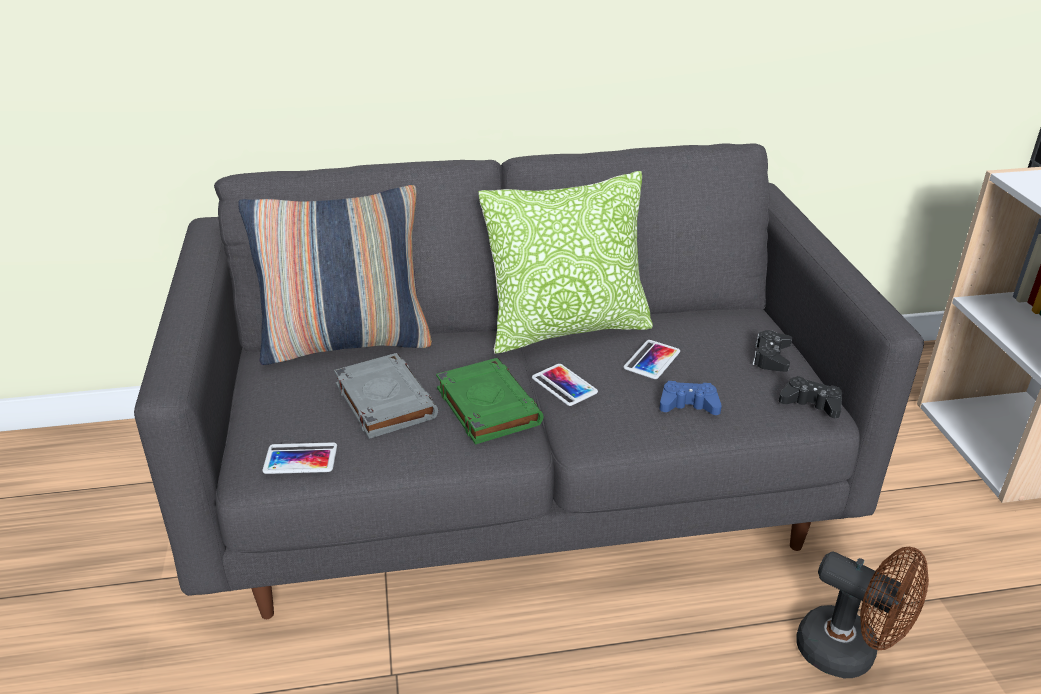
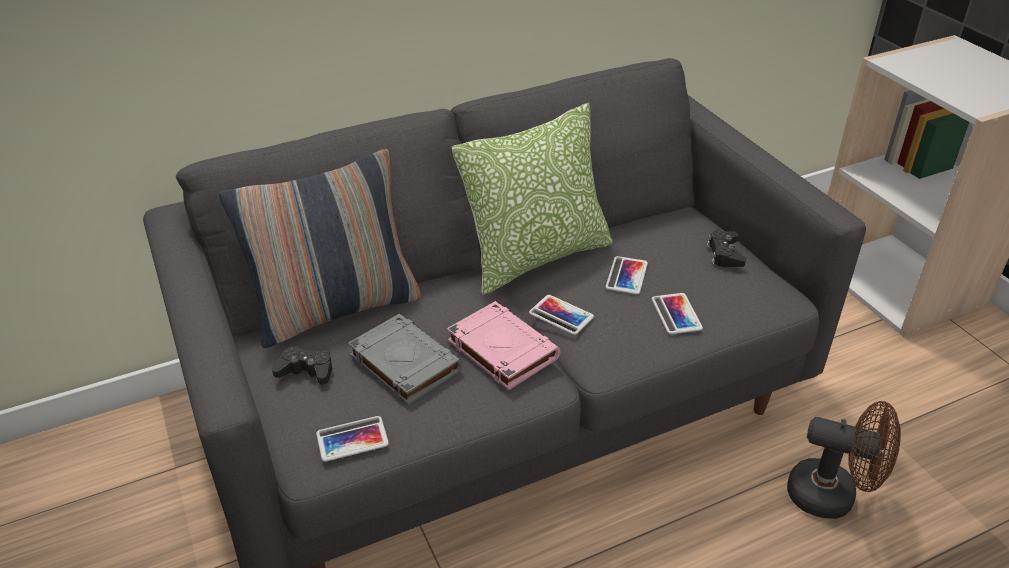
camera: 15 degrees left, 5 degrees up
(487, 406) = (501, 349): green book -> pink book
(688, 405) = (676, 314): blue game controller -> phone
(811, 403) = (775, 293): black game controller -> black game controller (306, 371)

